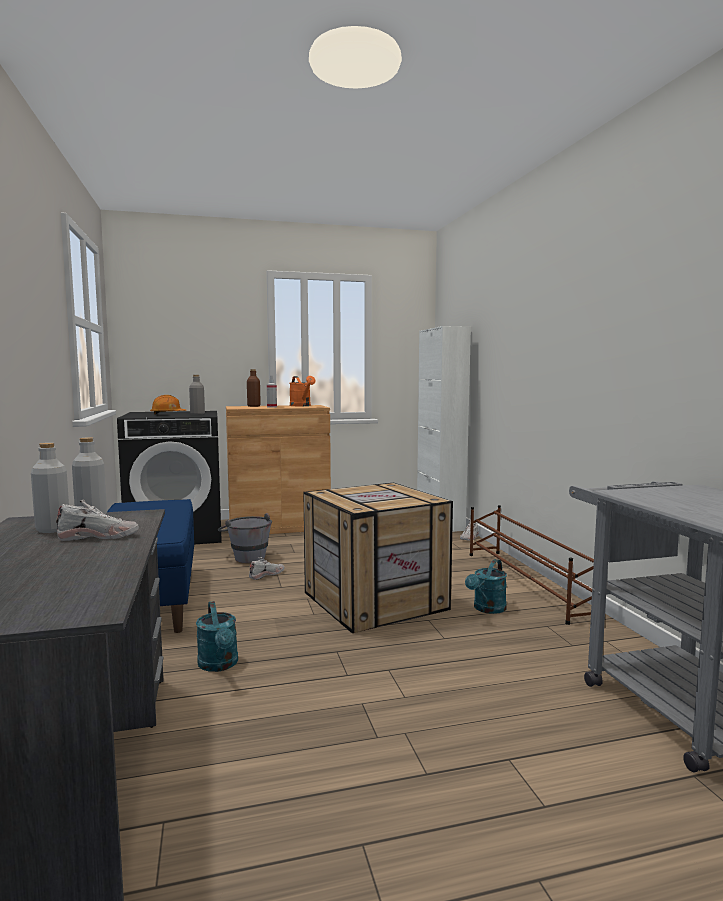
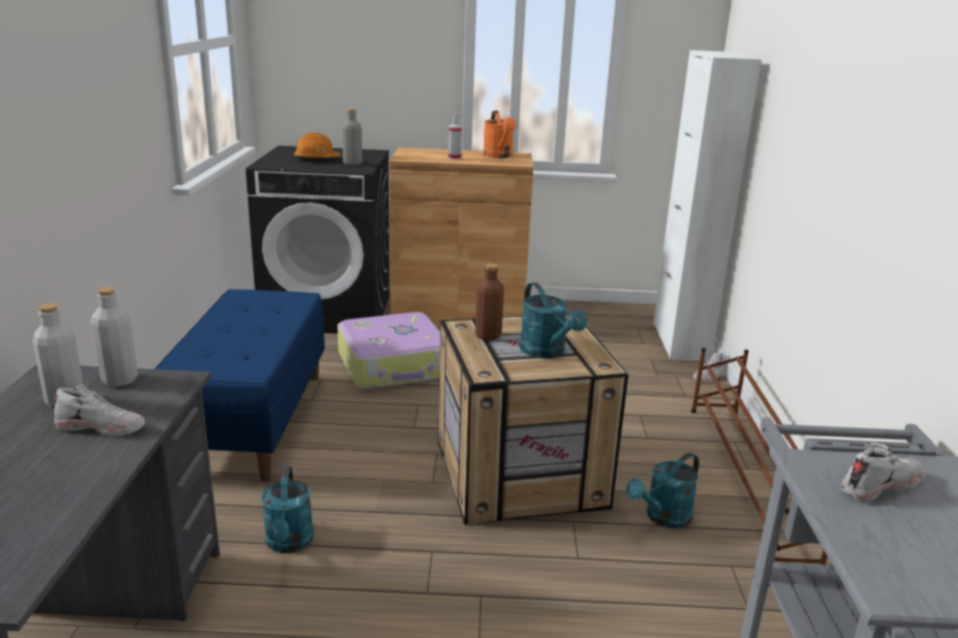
camera: 15 degrees right, 15 degrees up
(246, 556) = (394, 366): grey bucket -> suitcase
(254, 406) = (433, 152): brown bottle -> brown bottle (488, 335)
(266, 574) = (405, 402): white shoe -> white shoe (880, 485)
(391, 497) = (547, 352): none -> turquoise watering can

